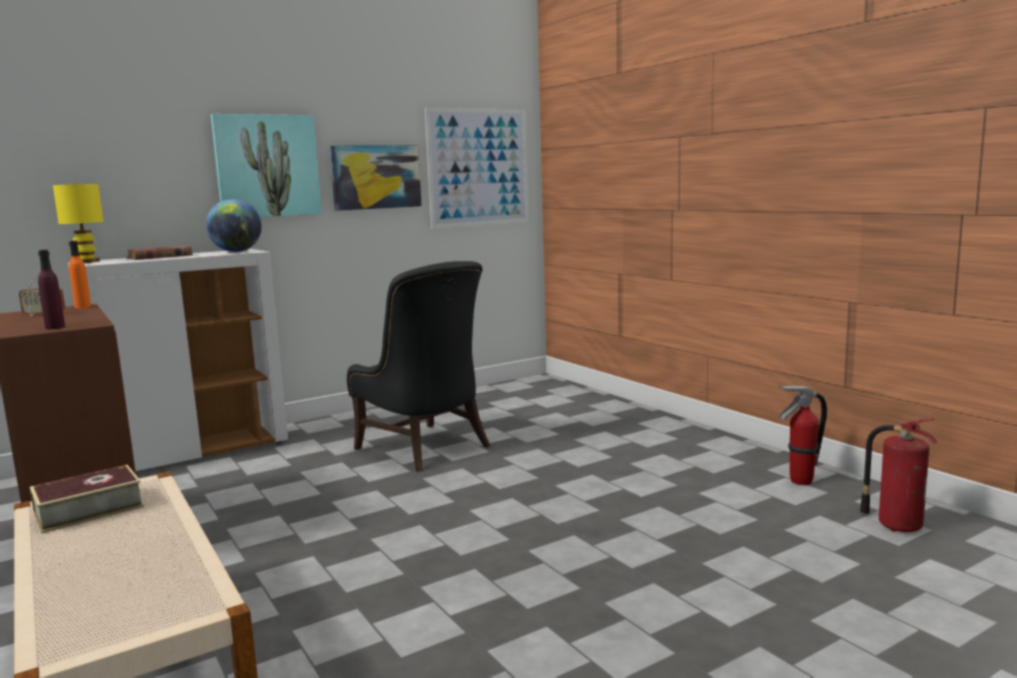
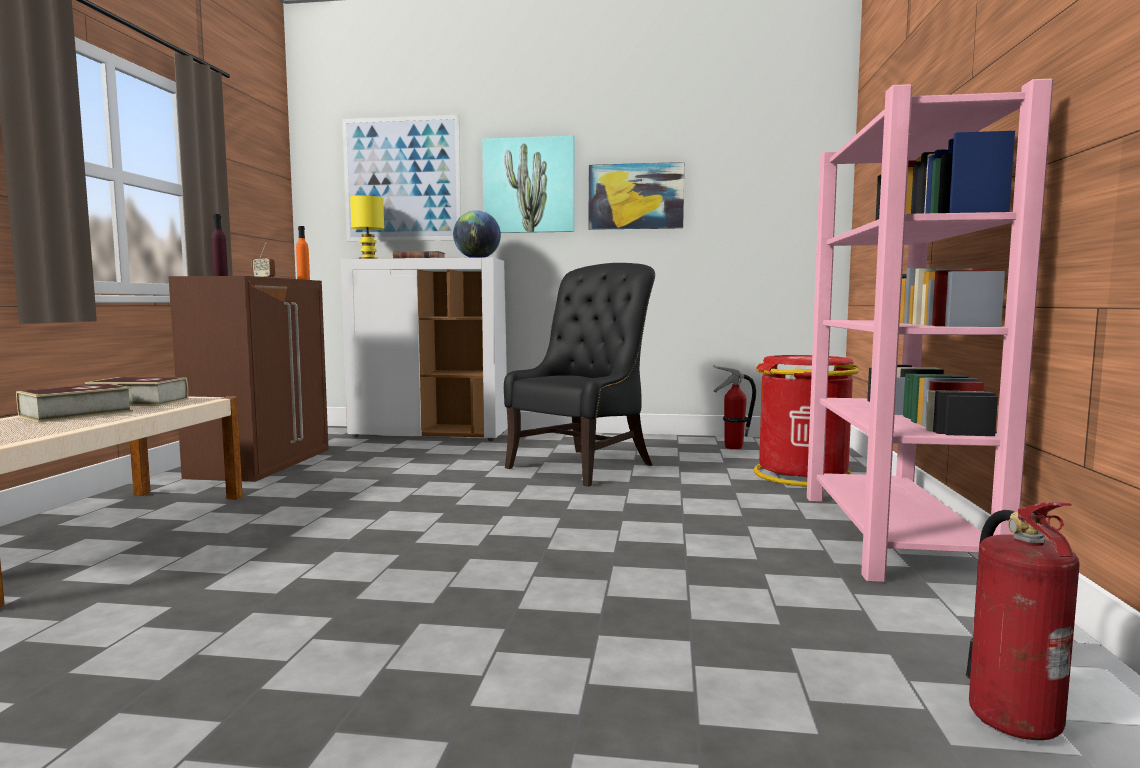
camera: 40 degrees right, 5 degrees down
(98, 544) = (76, 414): none -> book
(425, 447) = (582, 466): black chair -> black chair turned 135 degrees counterclockwise
(479, 167) = (762, 186): picture -> picture (402, 179)
(584, 412) = (802, 475): none -> red trash can
(705, 444) = (891, 535): none -> pink bookcase
(800, 481) = (951, 609): fire extinguisher -> fire extinguisher (732, 447)

